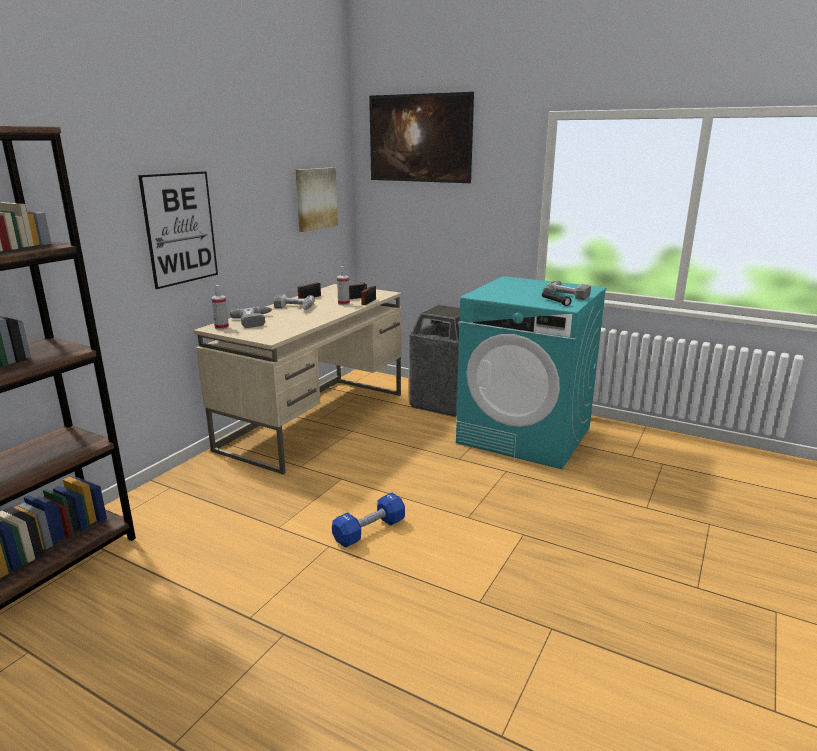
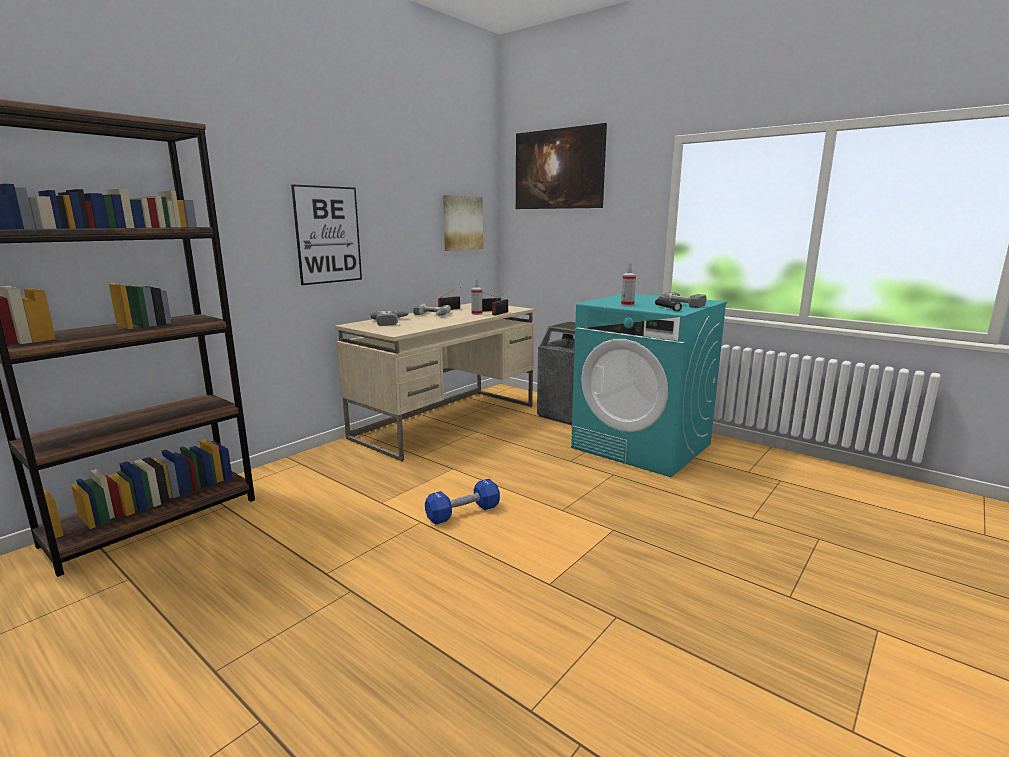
camera: 10 degrees right, 5 degrees down
(221, 327) = (359, 325): spray bottle -> spray bottle (627, 305)

